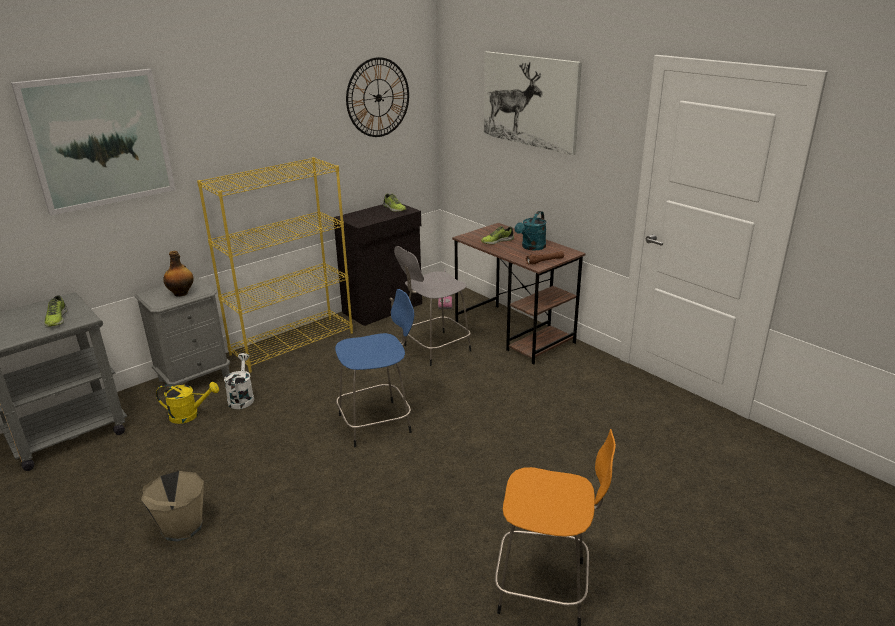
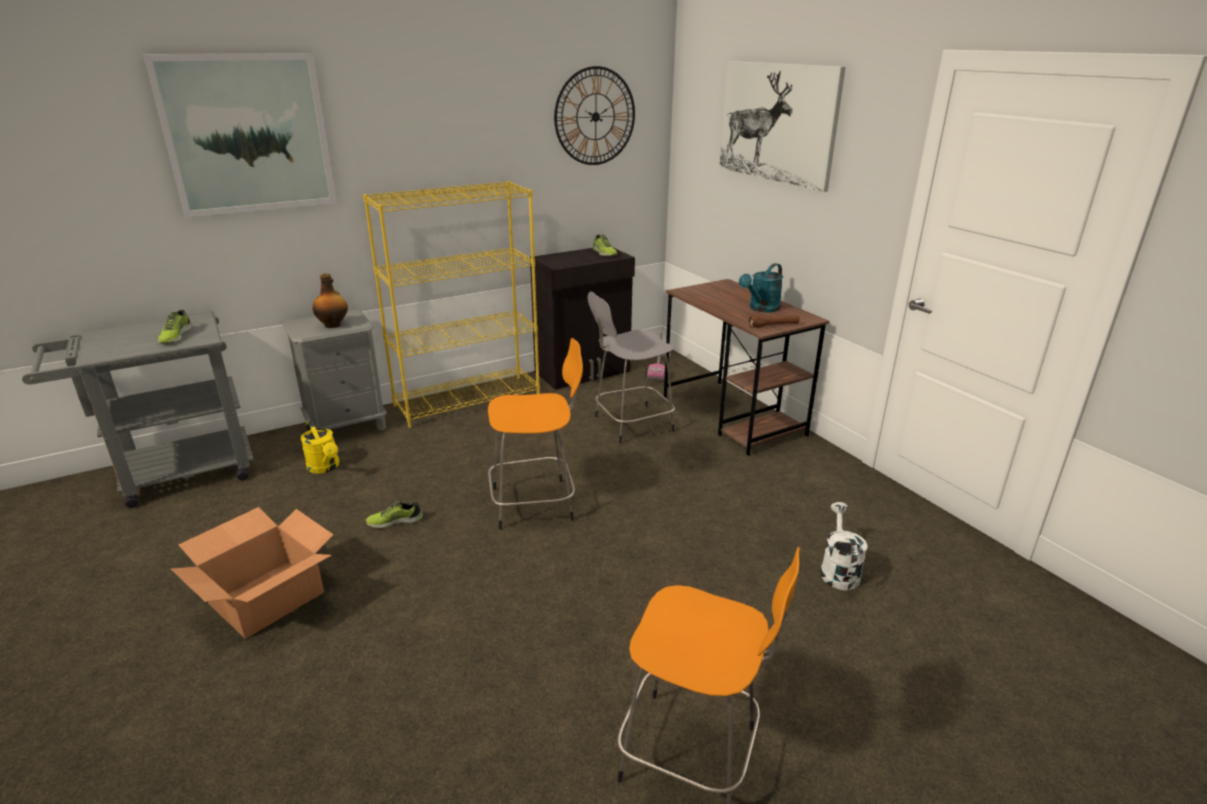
camera: 10 degrees right, 0 degrees up
(181, 527) = (266, 598): beige bucket -> cardboard box
(189, 415) = (325, 468): yellow watering can -> yellow watering can turned 45 degrees clockwise
(242, 398) = (390, 455): white watering can -> white watering can (838, 570)
(377, 423) = (536, 503): blue stool -> orange stool
(497, 241) = (719, 298): shoe -> shoe (395, 521)

